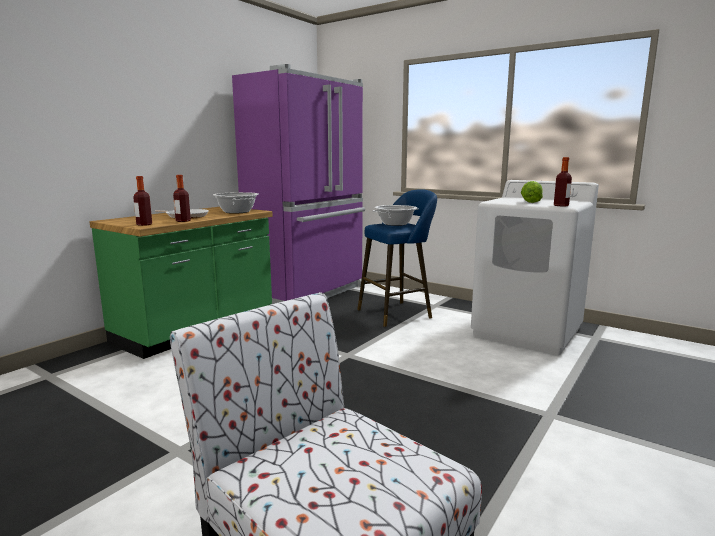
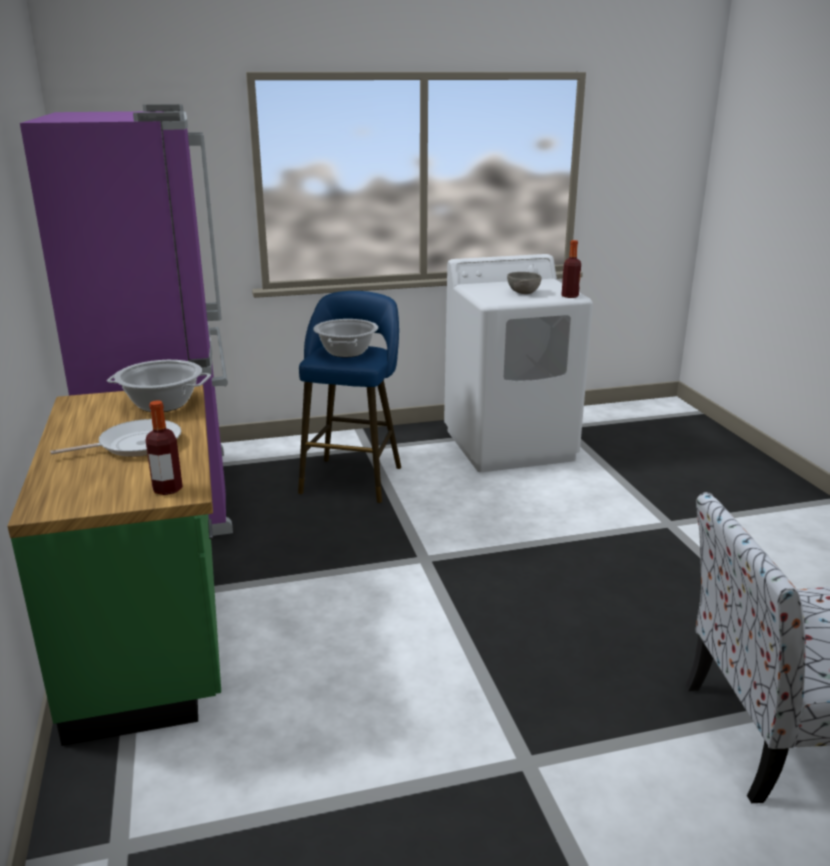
camera: 50 degrees left, 10 degrees up
(183, 221) = (187, 456): bottle -> none
(531, 202) = (523, 293): lettuce -> grey bowl

